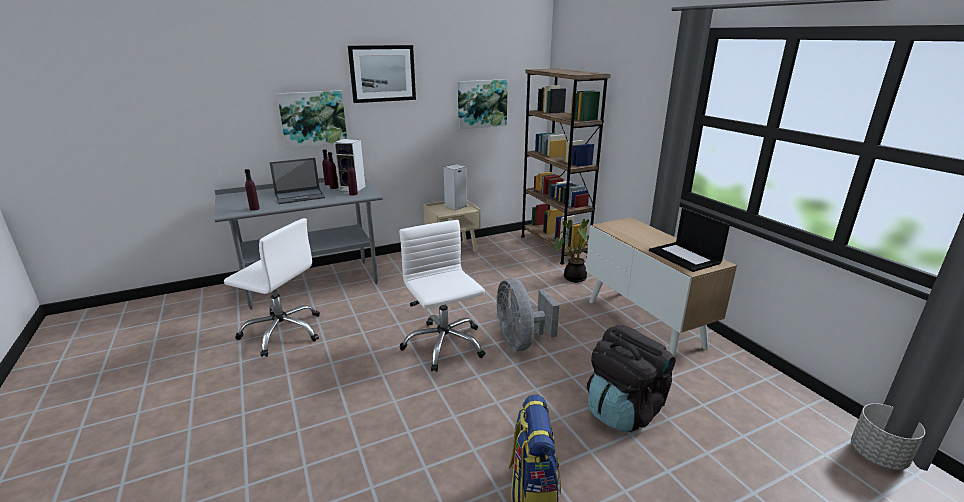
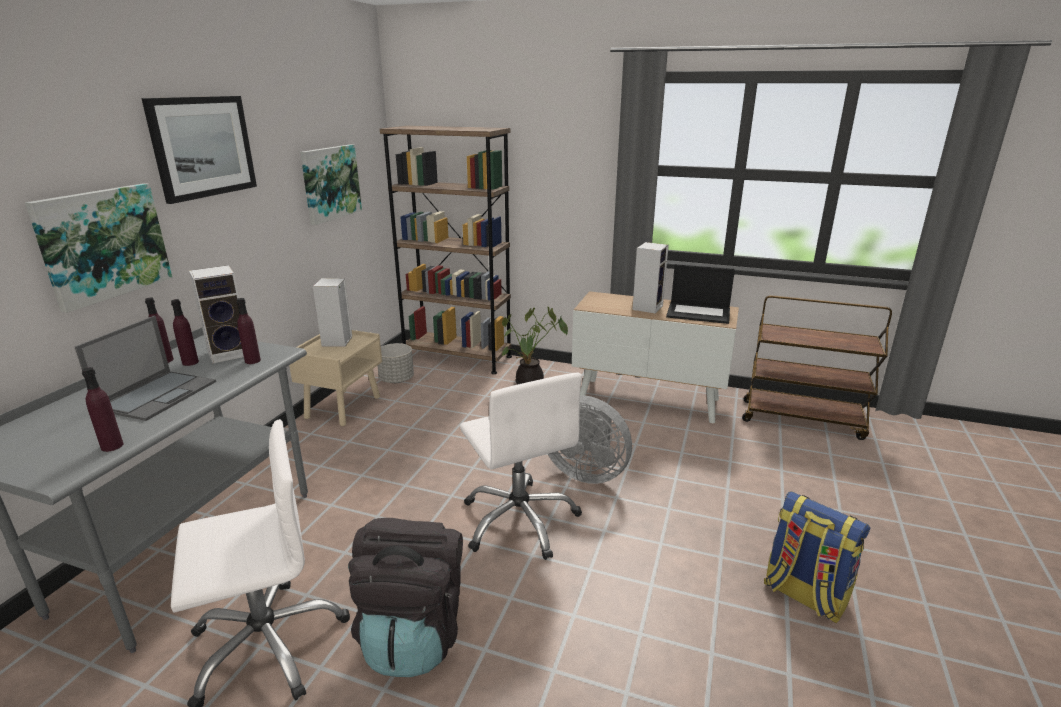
camera: 45 degrees left, 0 degrees up
(444, 345) = (520, 520): white office chair -> white office chair turned 135 degrees counterclockwise
(624, 410) = (749, 482): black backpack -> black backpack (413, 634)
(650, 240) = (647, 307): none -> speaker
(767, 400) = (802, 419): none -> brown cart
(877, 455) = (891, 423): grey planter -> grey planter (396, 379)

